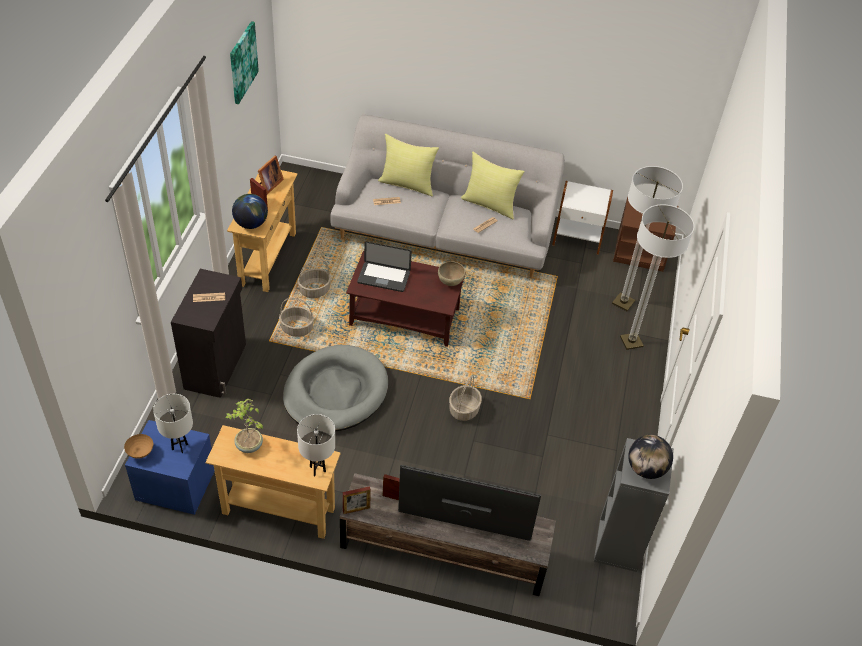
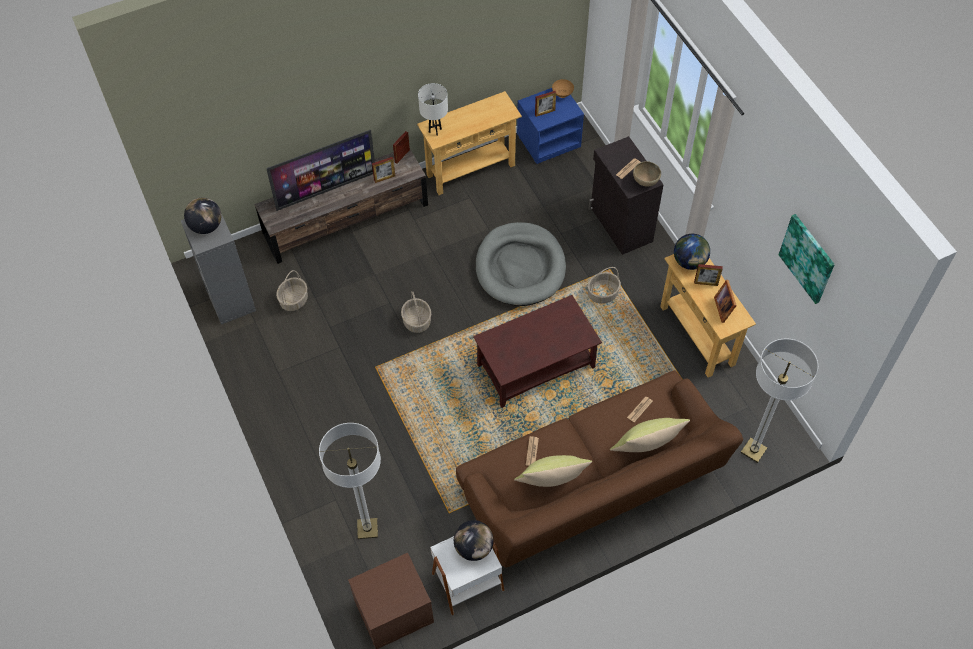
camera: 145 degrees right, 10 degrees up
(179, 447) = (545, 112): white table lamp -> picture frame
(249, 446) = (490, 115): potted plant -> none
(314, 290) = (629, 336): basket -> basket (294, 300)
(383, 277) = (558, 329): laptop -> none
(444, 231) = (592, 484): grey sofa -> brown sofa
(450, 282) = (503, 365): brown bowl -> brown bowl (645, 182)
(577, 198) = (473, 548): none -> globe
(631, 342) = (331, 488): floor lamp -> floor lamp (753, 450)

